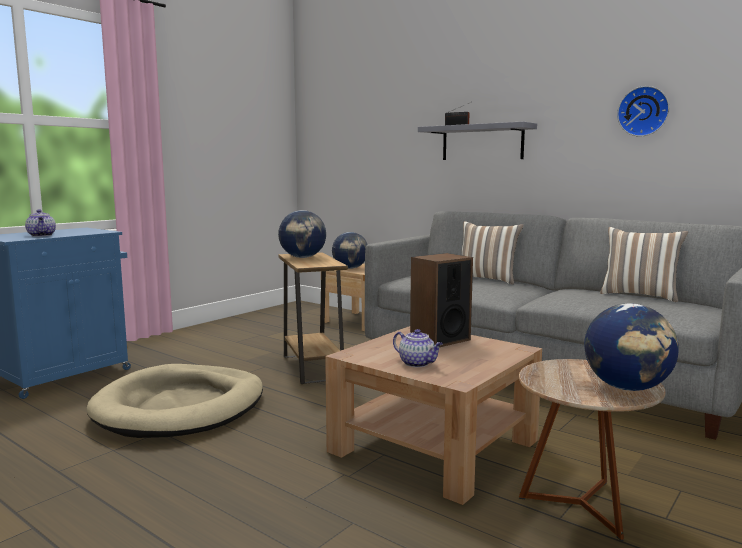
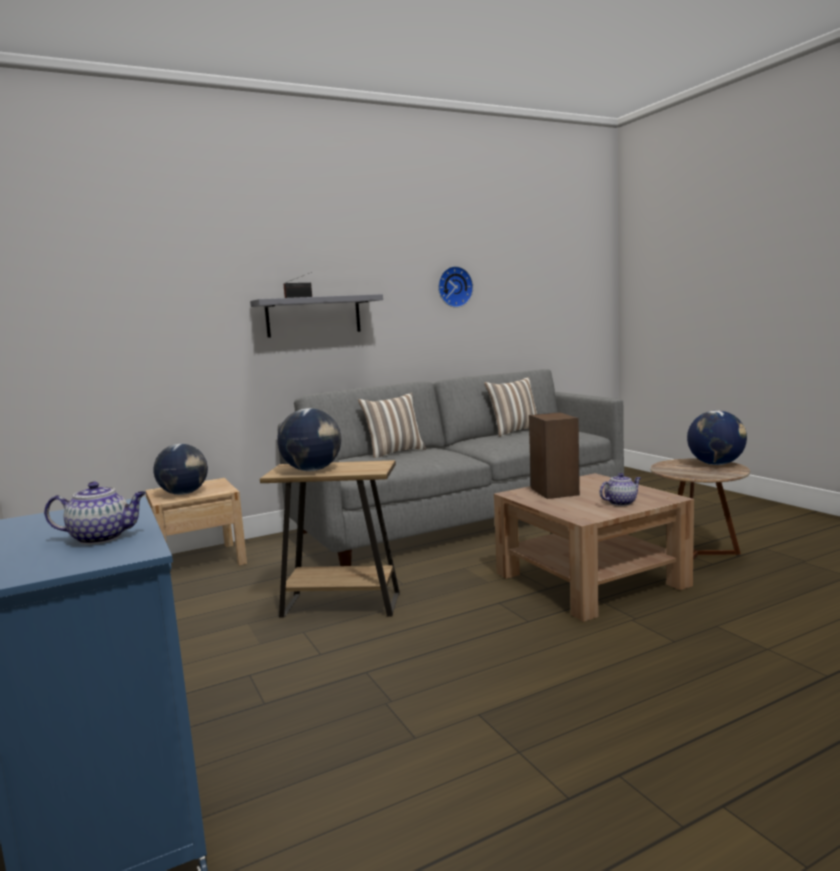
camera: 65 degrees left, 0 degrees up
(181, 407) = (401, 697): beige dog bed -> none

